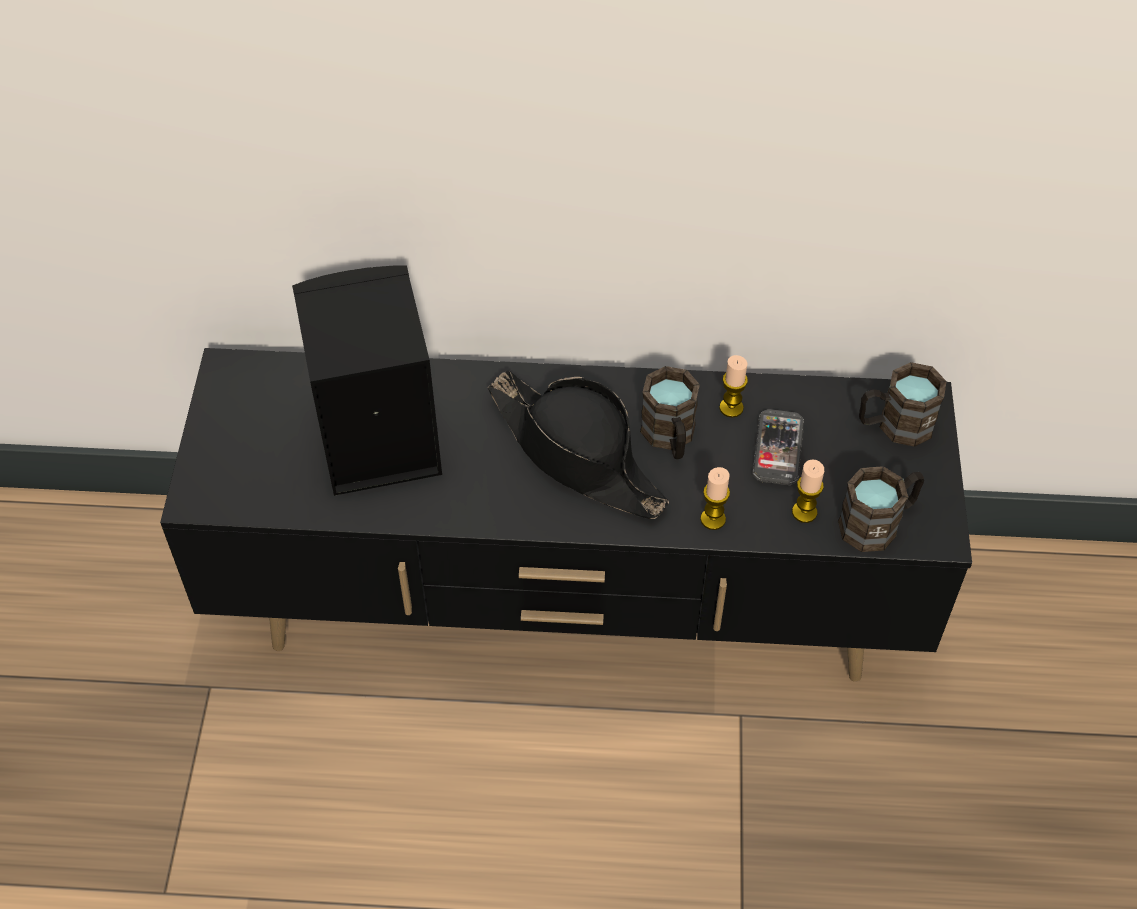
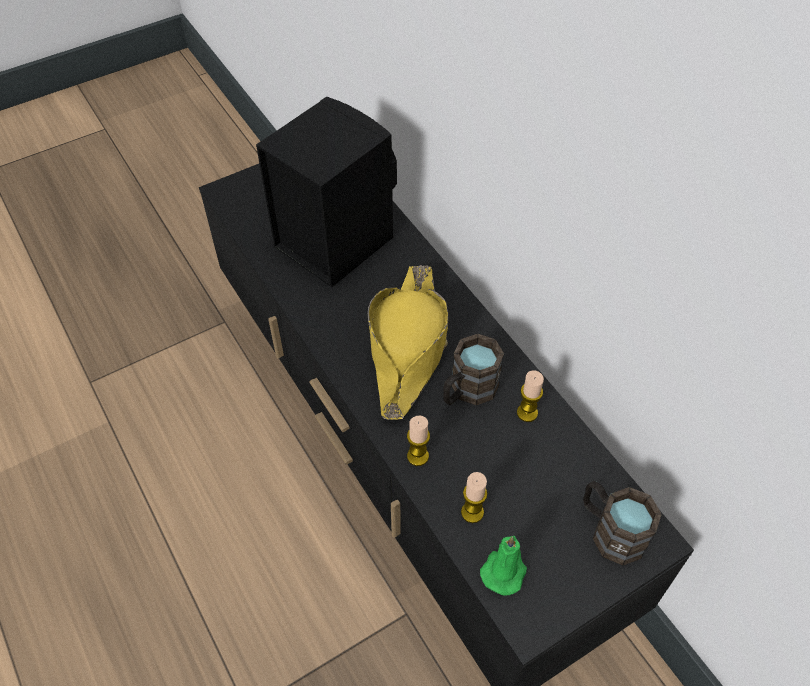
camera: 55 degrees right, 0 degrees up
(577, 454) = (407, 347): black hat -> yellow hat
(778, 449) = (516, 463): phone -> none
(878, 523) = (504, 570): brown mug -> green candle

